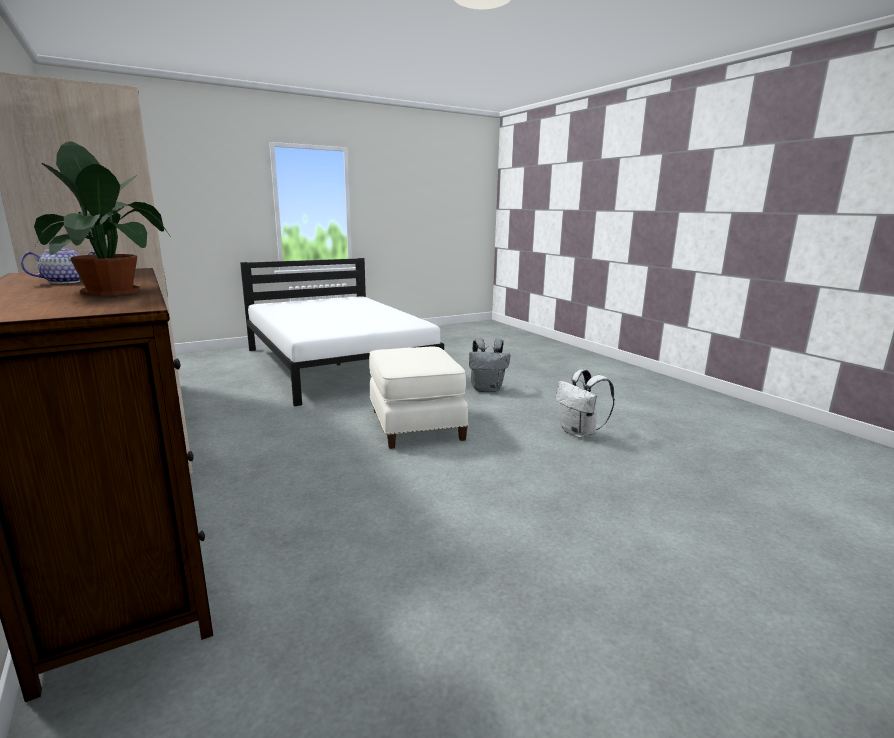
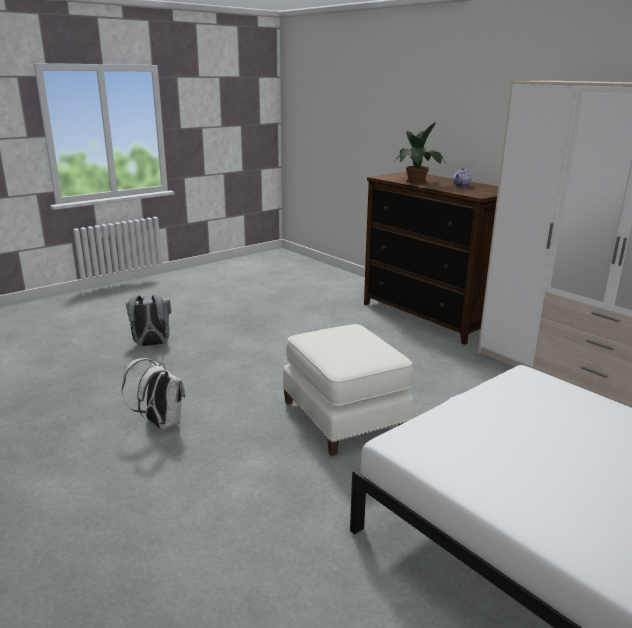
camera: 170 degrees right, 5 degrees up
(487, 389) = (267, 510): grey backpack -> grey backpack (151, 345)

